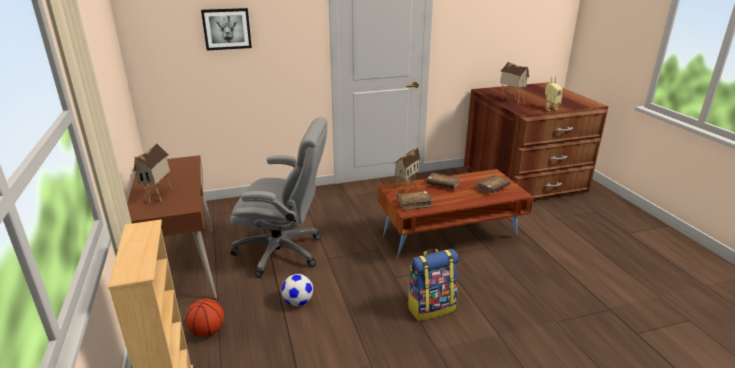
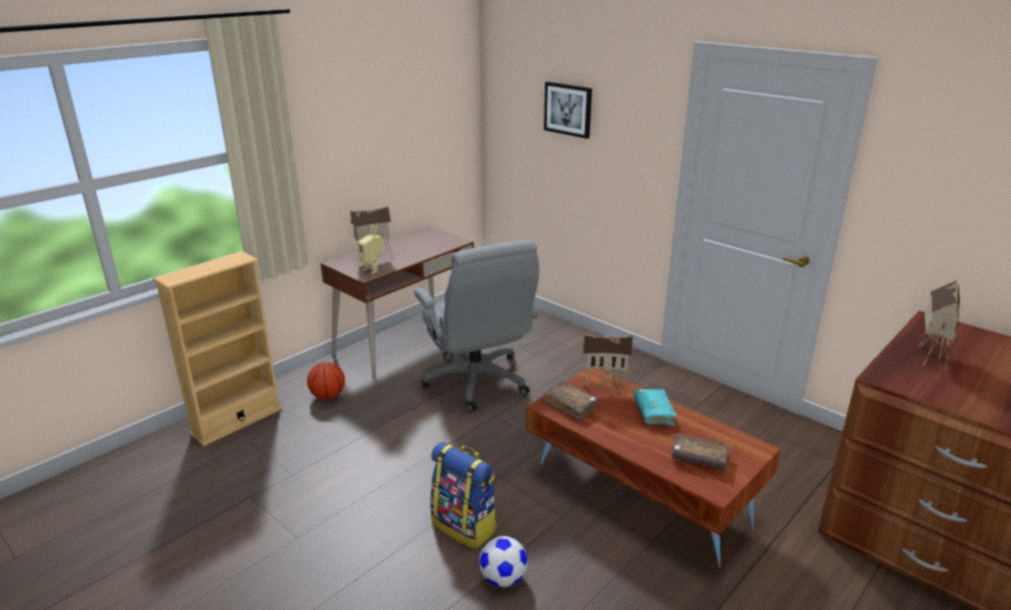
camera: 60 degrees right, 0 degrees up
(298, 302) = (403, 427): football -> football (503, 578)
(442, 185) = (653, 412): brown book -> turquoise book
(550, 108) = (955, 402): toy robot -> toy robot (373, 269)

